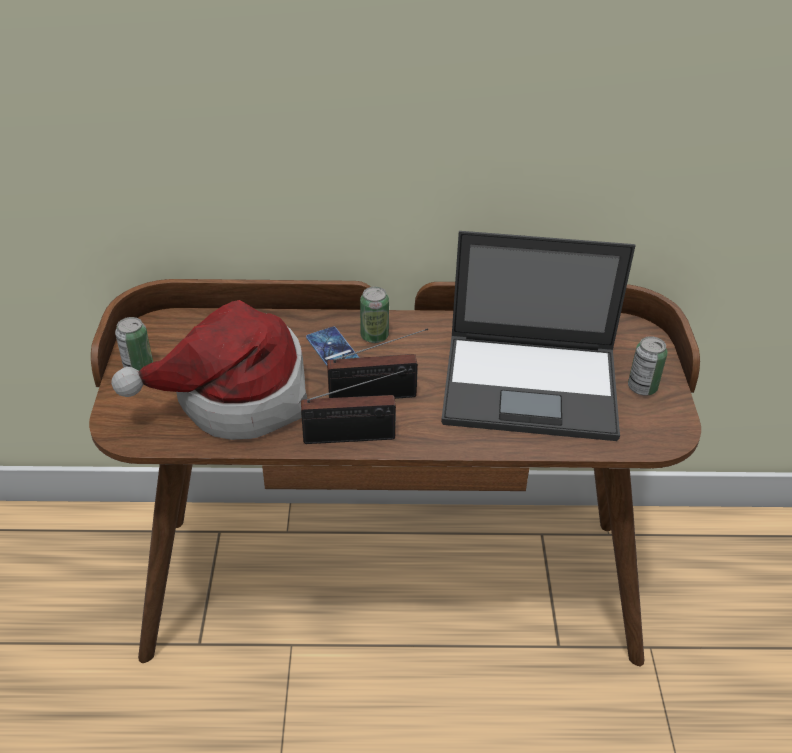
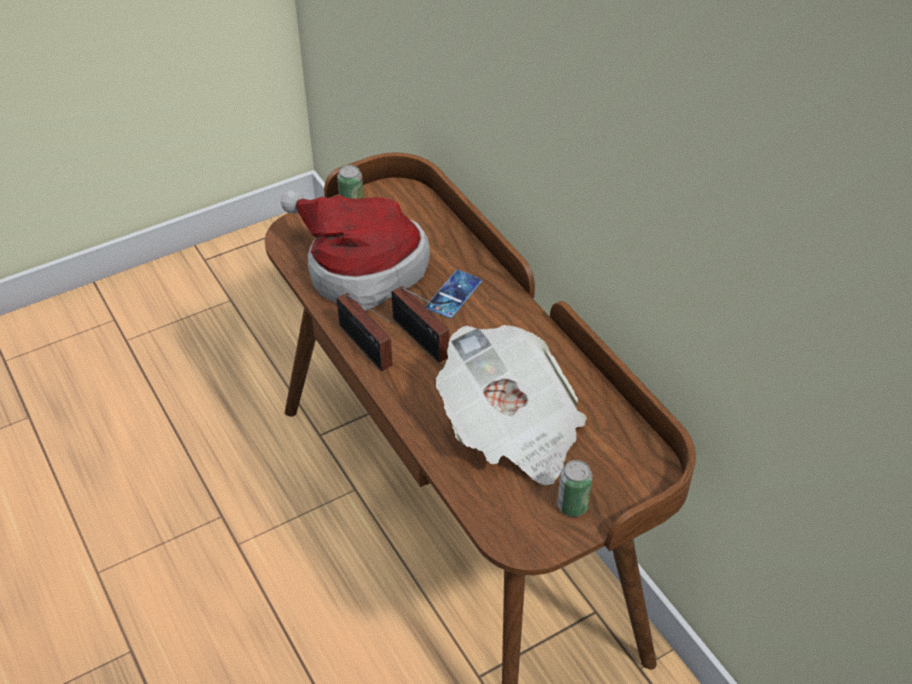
camera: 60 degrees right, 5 degrees up
(374, 336) = (492, 308): can -> none
(532, 386) = (511, 429): laptop -> newspaper

